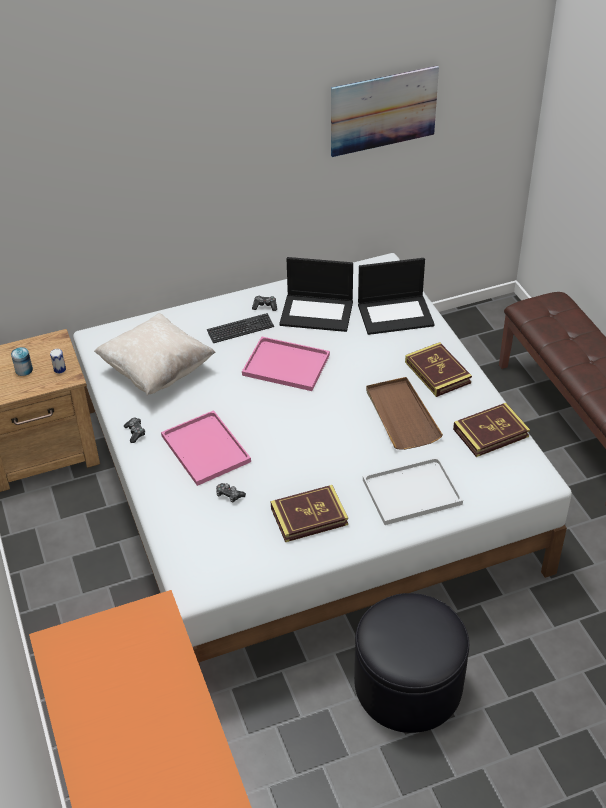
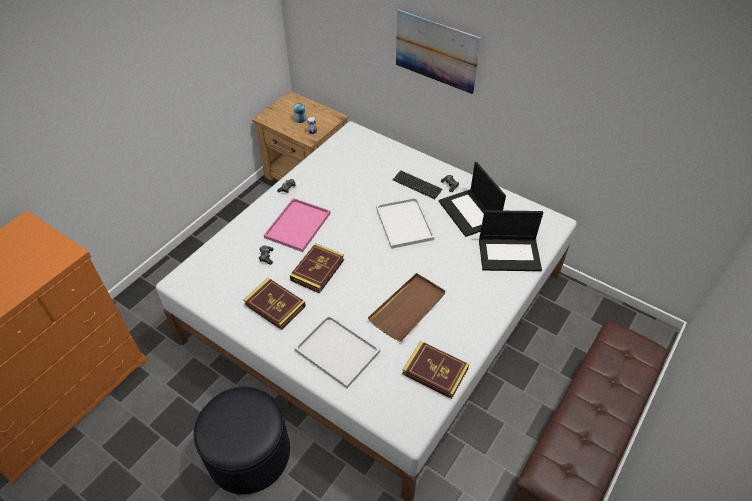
camera: 55 degrees right, 5 degrees up
(157, 371) = (346, 169): beige pillow -> none
(288, 365) = (405, 224): pink tray -> white tray
(383, 111) = (607, 100): picture -> picture (436, 51)
(396, 314) = (510, 254): laptop -> laptop turned 45 degrees counterclockwise
(437, 372) = (471, 307): book -> book (317, 270)

